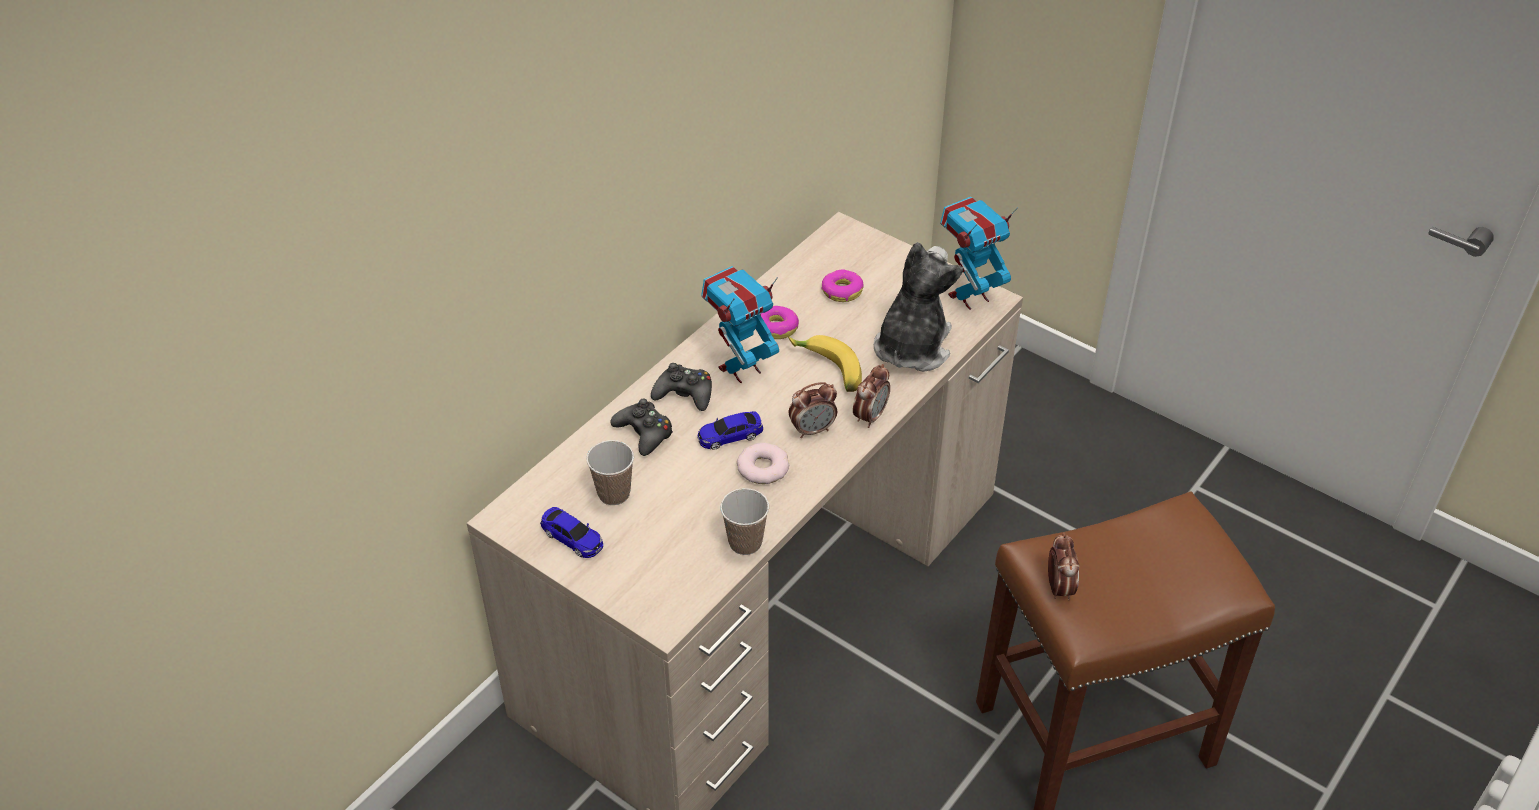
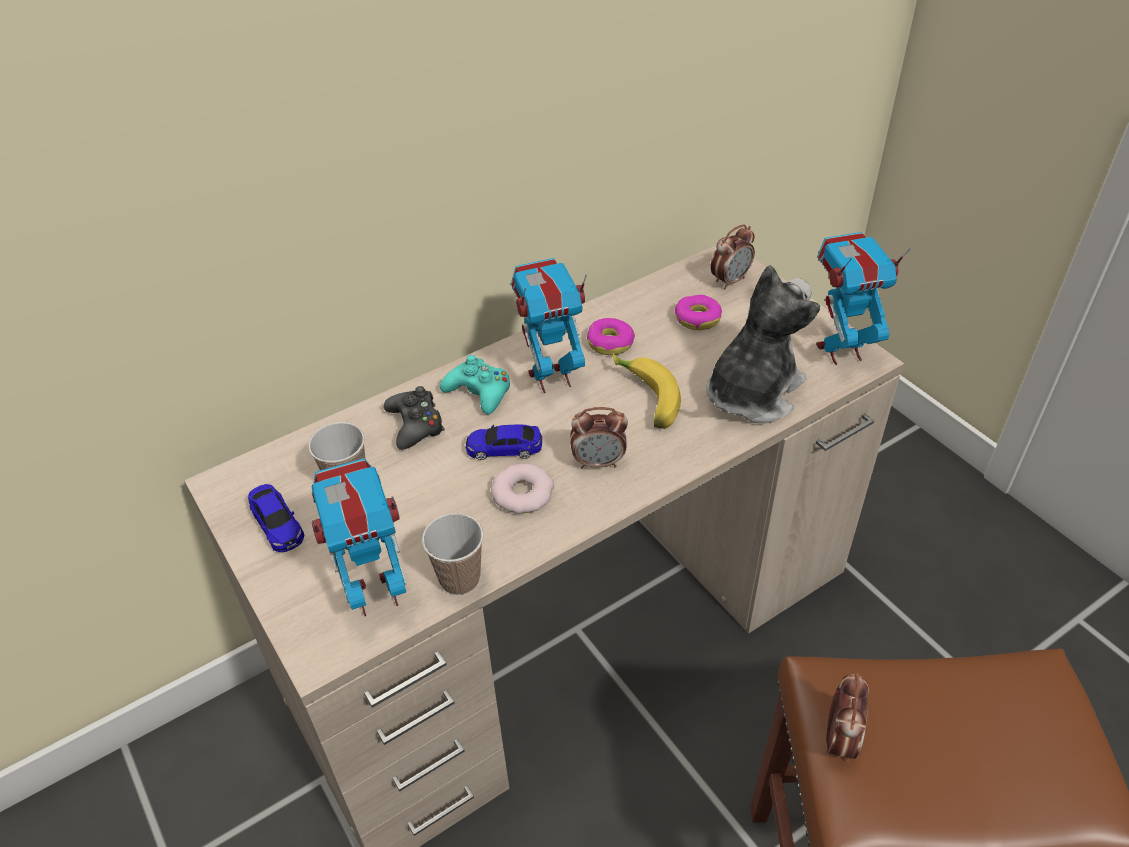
camera: 20 degrees right, 0 degrees up
(684, 394) = (479, 392): black game controller -> turquoise game controller
(684, 569) = (375, 593): none -> toy robot
(870, 416) = (671, 461): alarm clock -> alarm clock (730, 280)

